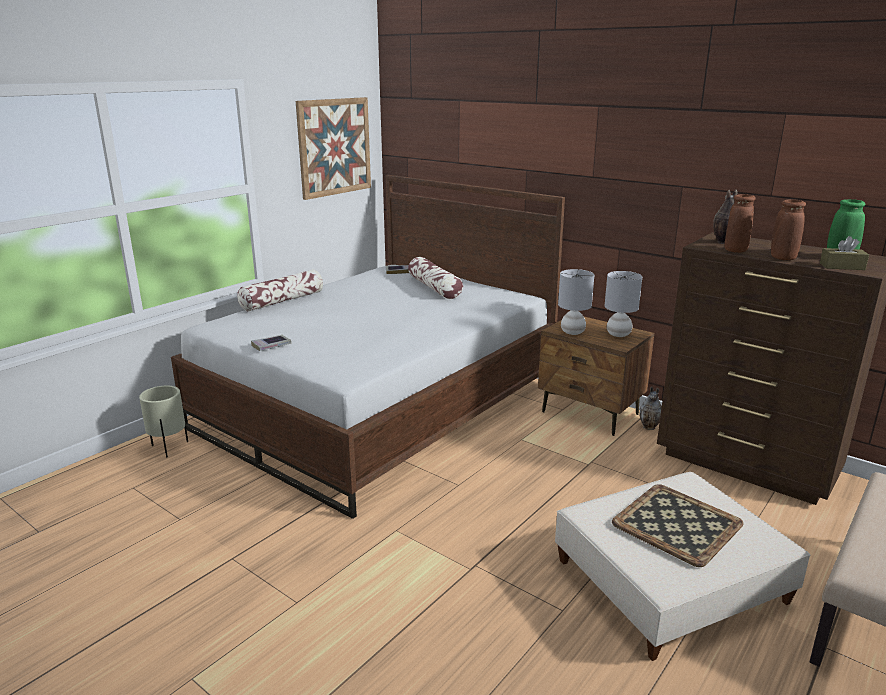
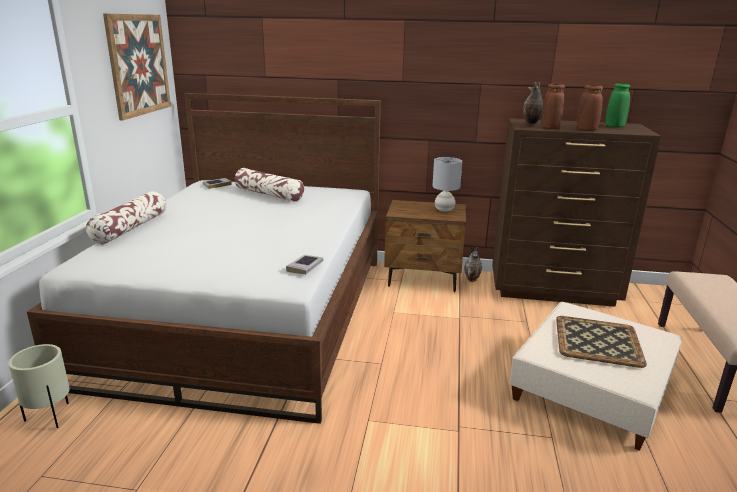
camera: 30 degrees left, 0 degrees up
(271, 345) = (176, 272): book -> book (305, 267)
(572, 332) = (410, 214): grey table lamp -> none
(842, 266) = (627, 131): brown tissue box -> none

